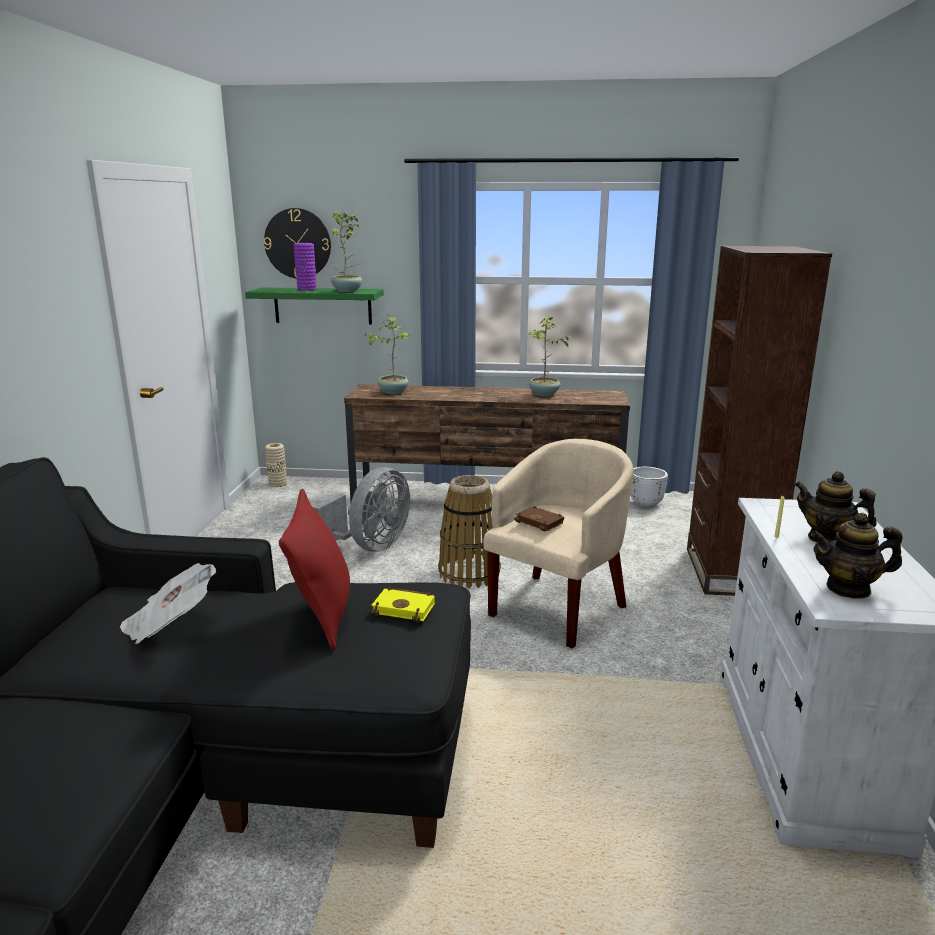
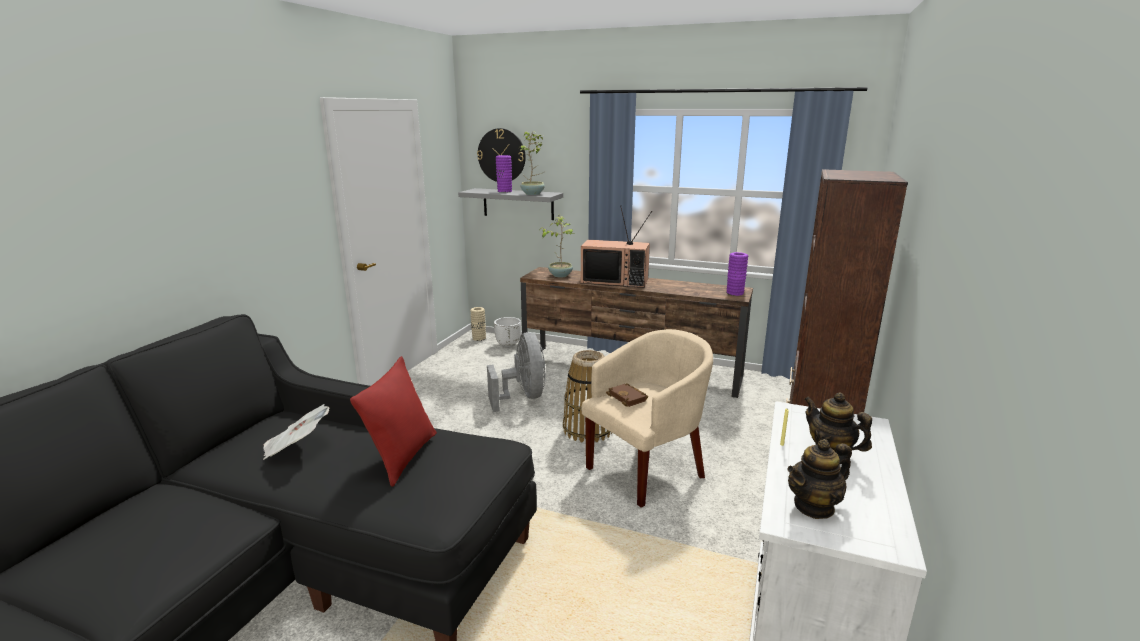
camera: 15 degrees right, 0 degrees up
(322, 305) = (518, 204): green shelf -> grey shelf
(371, 546) = (523, 397): grey fan -> grey fan turned 60 degrees counterclockwise
(406, 608) = (465, 460): yellow book -> none
(465, 393) = (616, 281): none -> television
(544, 394) = (680, 286): potted plant -> none
(609, 397) = (735, 293): none -> purple vase
(646, 504) = (767, 387): white planter -> white planter (508, 344)
(848, 588) = (814, 506): teapot -> teapot turned 45 degrees counterclockwise

